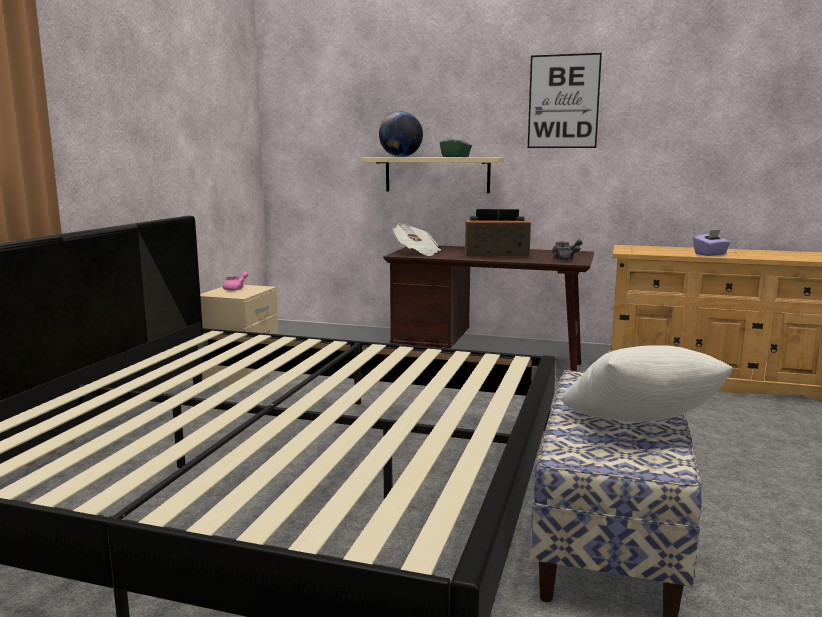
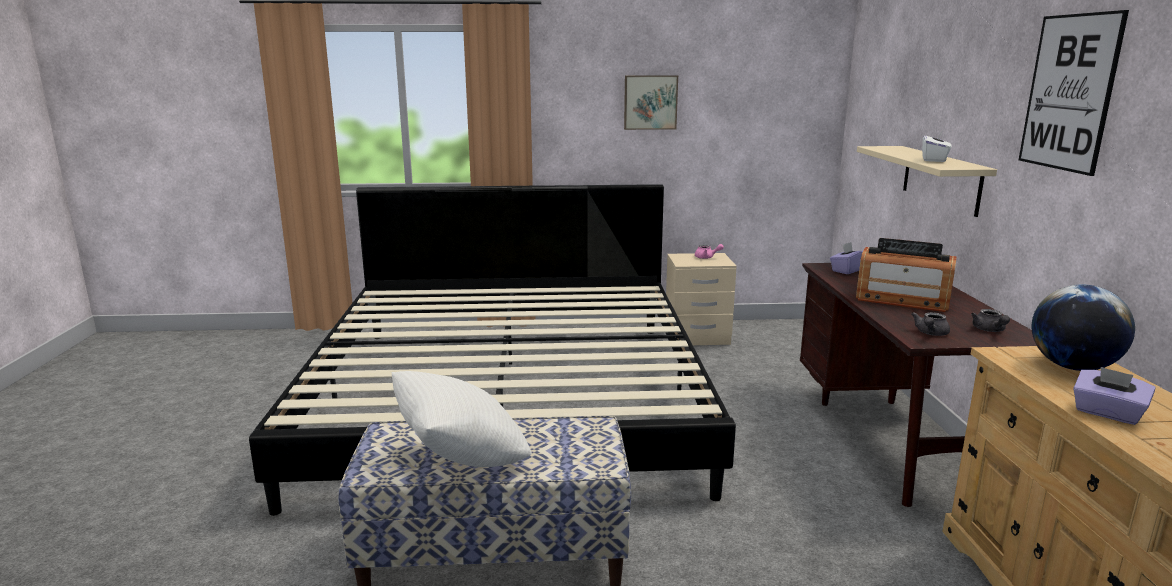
camera: 70 degrees right, 5 degrees up
(143, 122) = (650, 102): none -> picture
(401, 157) = (896, 150): globe -> globe (1072, 367)
(416, 253) = (847, 270): newspaper -> purple tissue box
(455, 157) = (934, 160): green tissue box -> white tissue box
(496, 255) = (902, 300): radio -> radio turned 135 degrees clockwise

